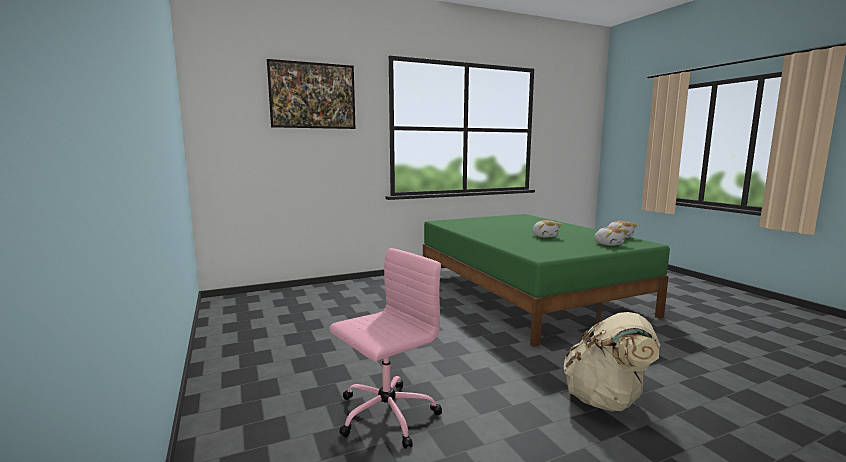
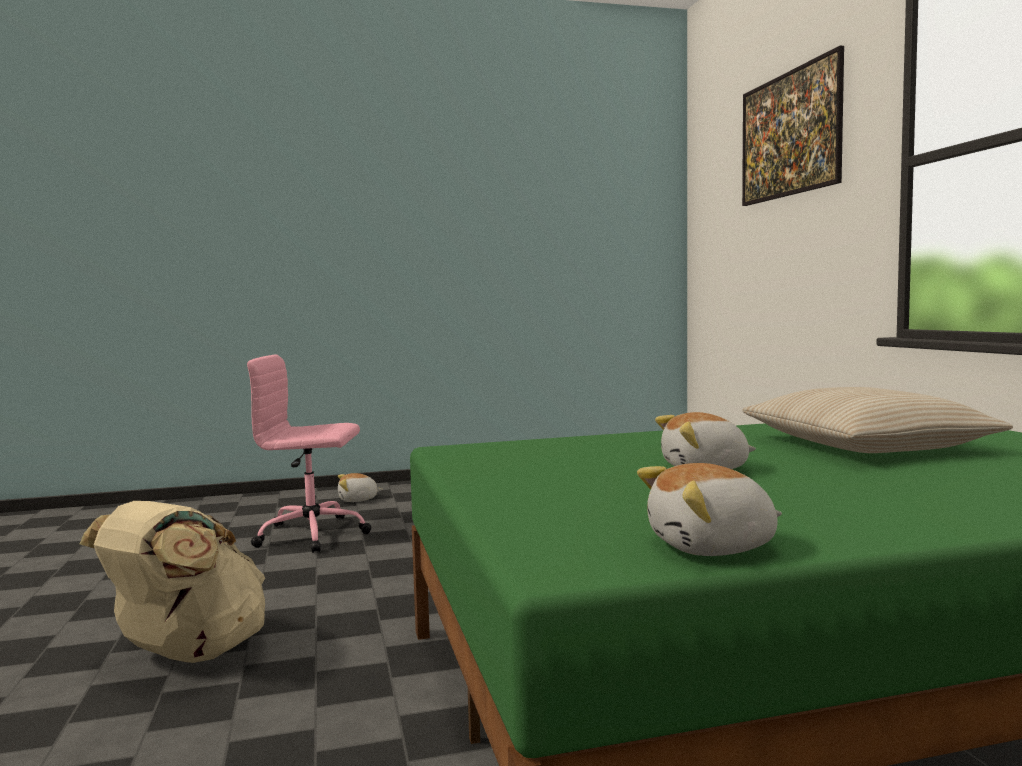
camera: 100 degrees right, 5 degrees down
(385, 415) = (314, 534): pink office chair -> pink office chair turned 120 degrees clockwise
(495, 226) = (865, 445): none -> beige pillow
(608, 244) = (565, 511): plush toy -> plush toy (358, 500)

